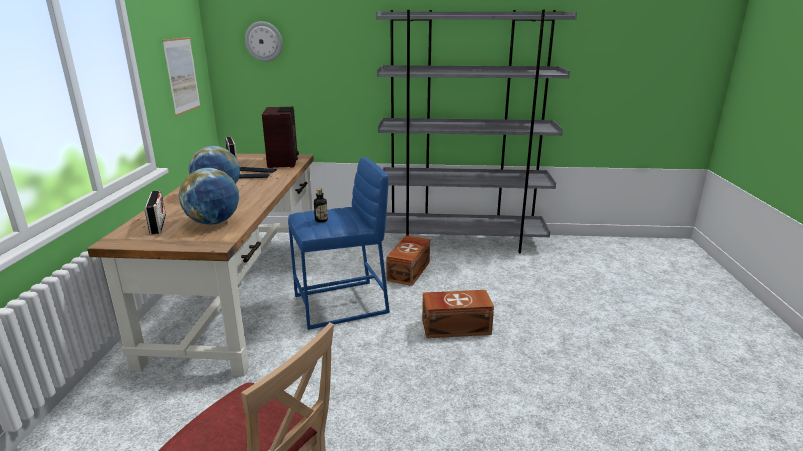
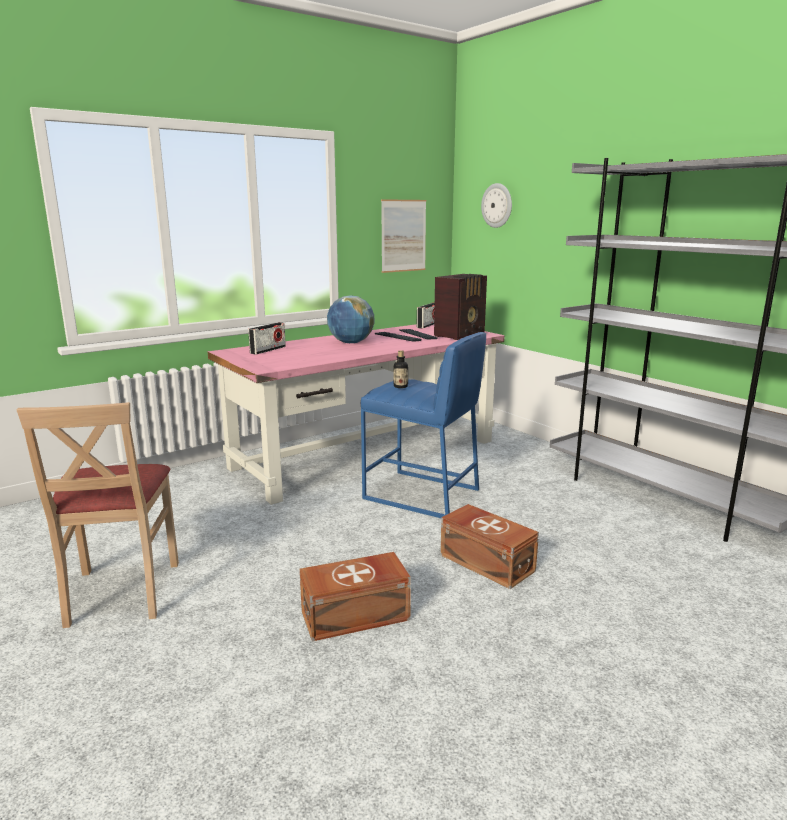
camera: 50 degrees right, 5 degrees down
(213, 222) = (297, 357): globe -> none
(242, 293) = (367, 453): brown desk -> pink desk
(409, 271) = (539, 498): brown storage box -> brown storage box (357, 616)

